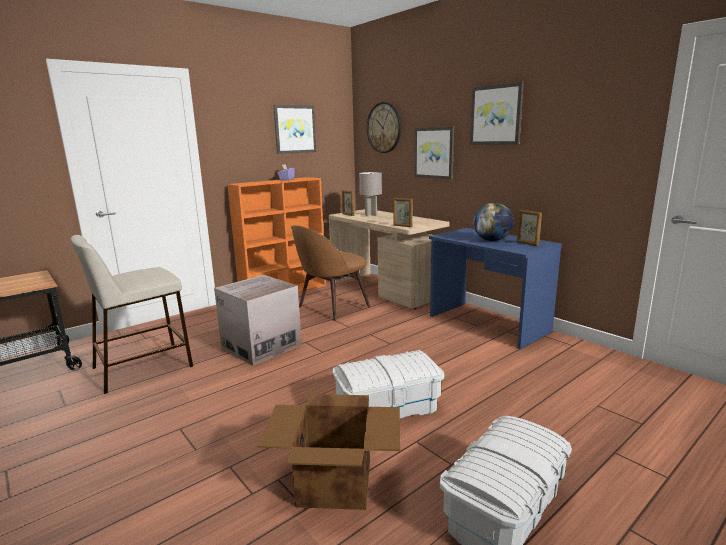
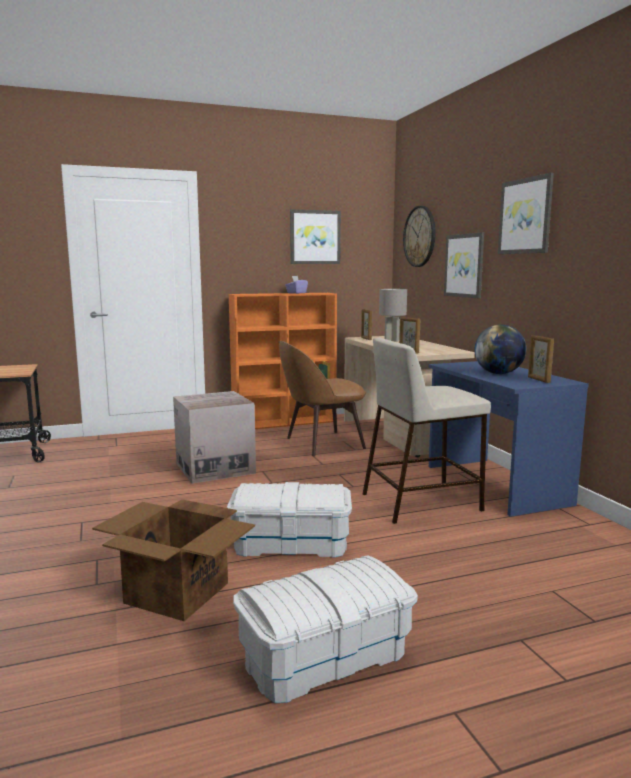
camera: 20 degrees right, 5 degrees down
(144, 366) = (95, 468): beige stool -> beige stool (422, 501)

